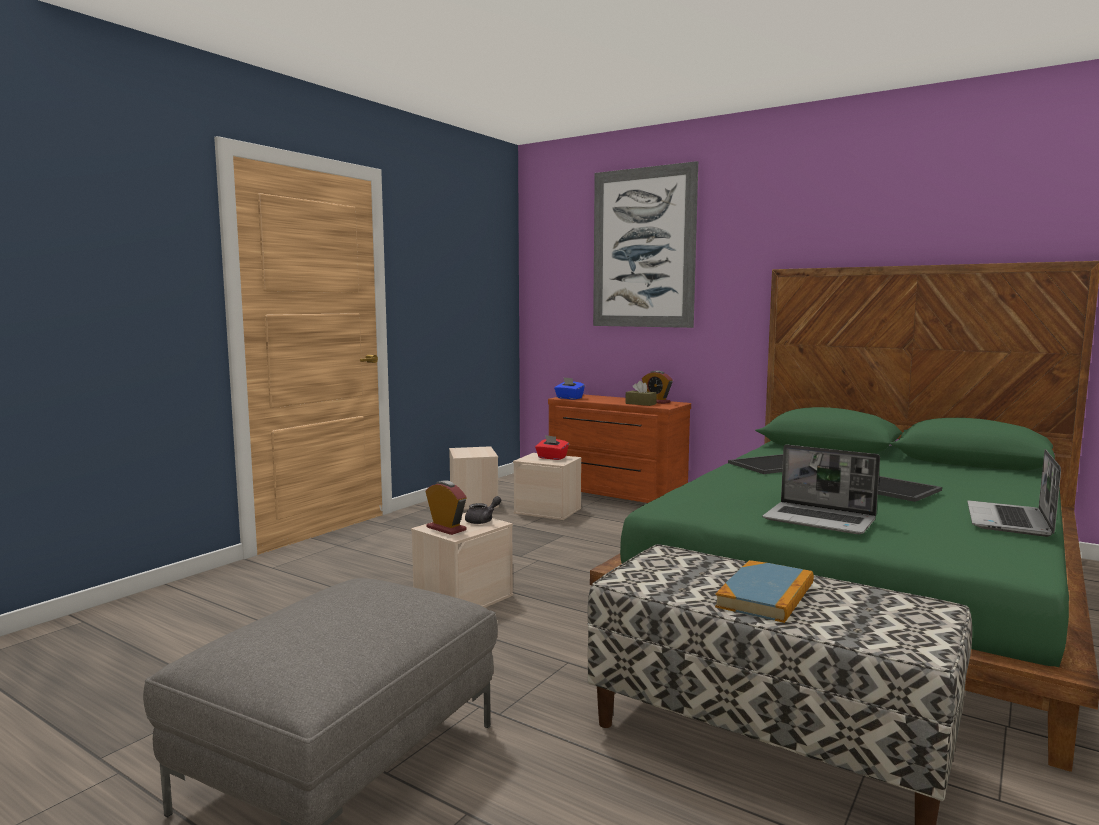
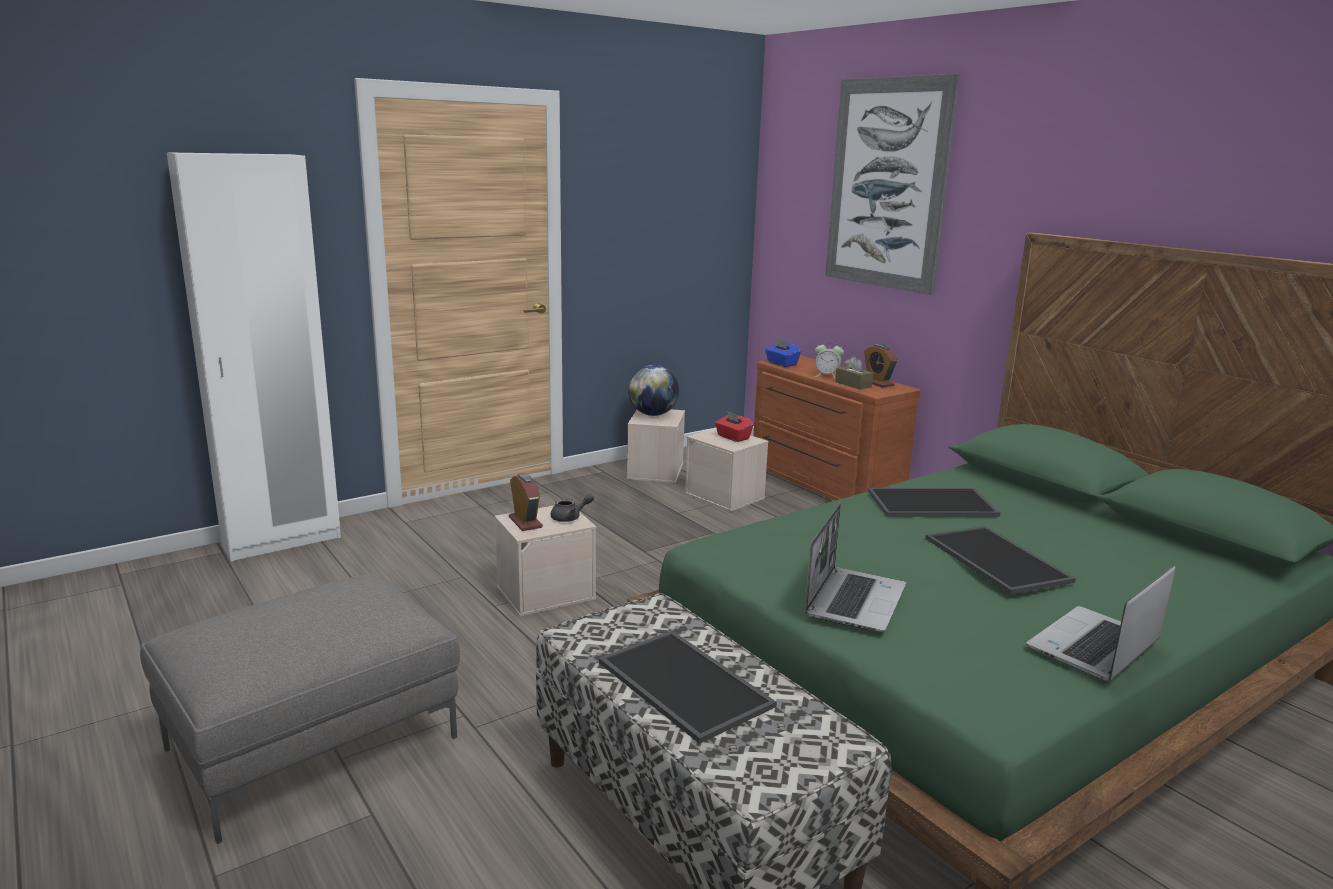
camera: 20 degrees right, 10 degrees up
(149, 602) = (282, 542): none -> white wardrobe
(468, 451) = (653, 414): none -> globe
(614, 401) = (827, 376): none -> alarm clock
(766, 595) = (687, 684): book -> tray
(820, 520) = (854, 600): laptop -> laptop turned 120 degrees counterclockwise

